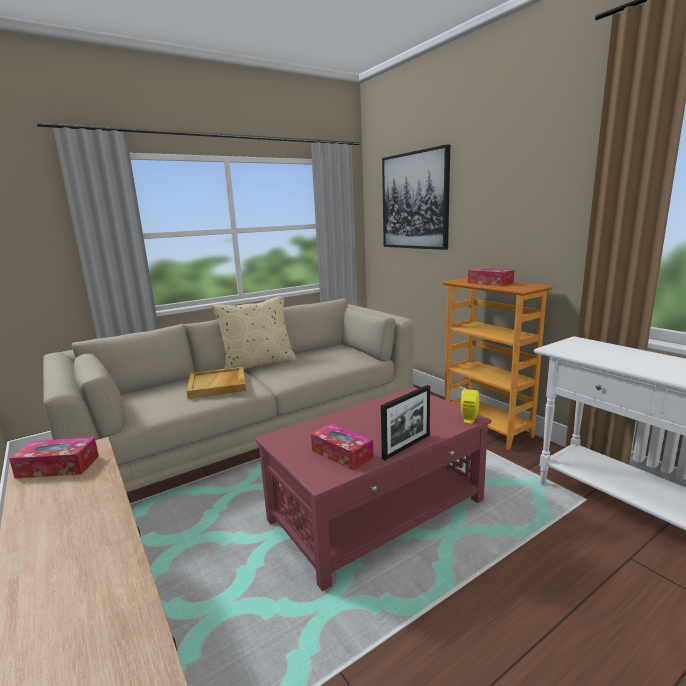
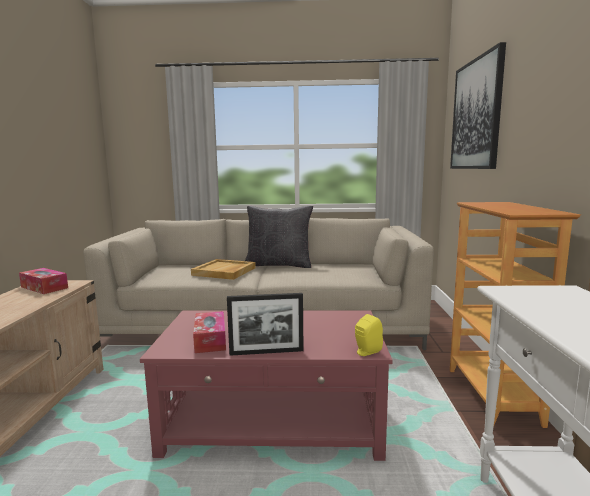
camera: 35 degrees right, 5 degrees down
(258, 364) = (278, 265): beige pillow -> black pillow
(490, 283) = (504, 206): tissue box -> none

